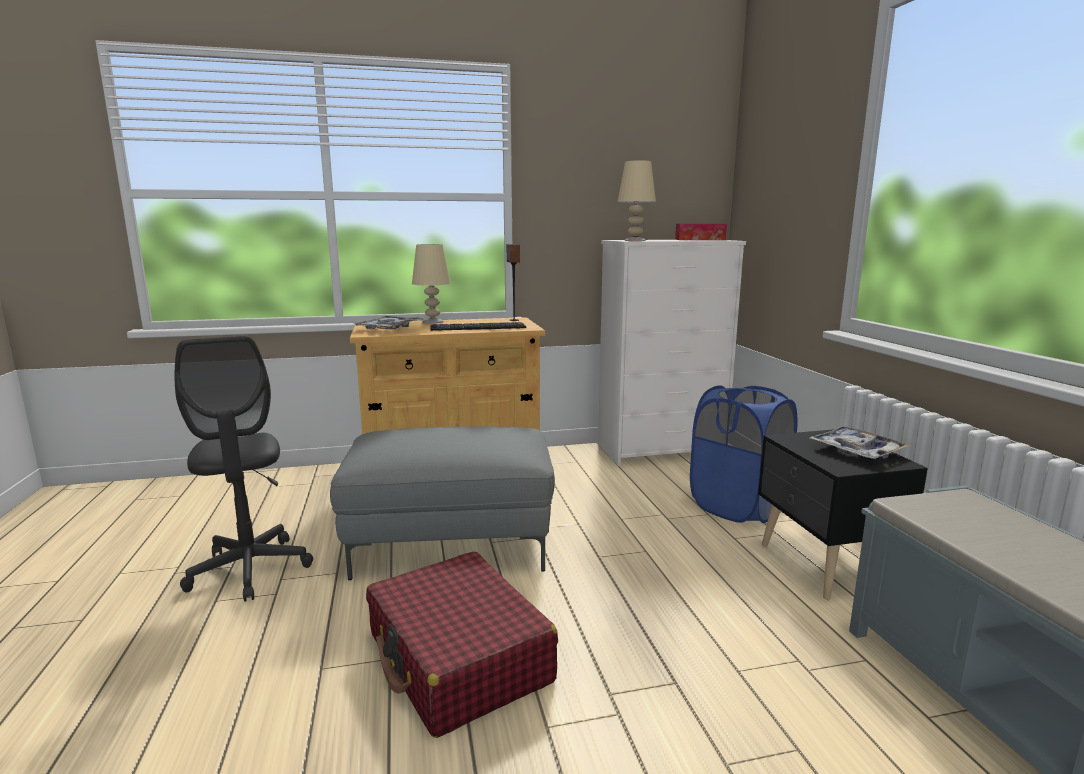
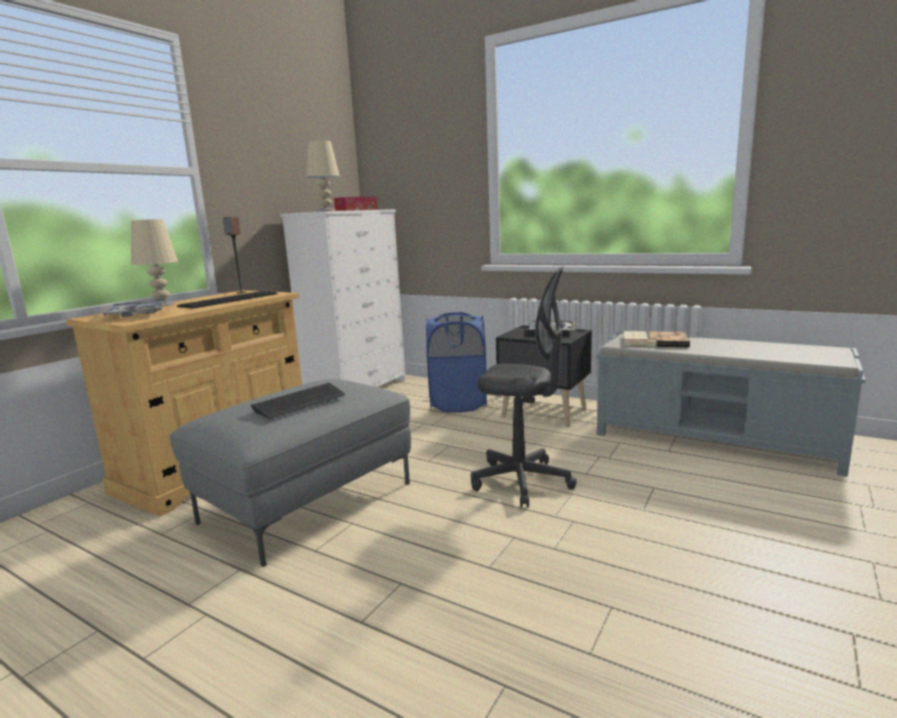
camera: 45 degrees left, 0 degrees up
(250, 570) = (131, 618): grey office chair -> grey office chair (522, 481)
(432, 443) = (300, 402): none -> keyboard
(458, 658) = (447, 553): red suitcase -> none
(982, 522) = (654, 341): none -> book

